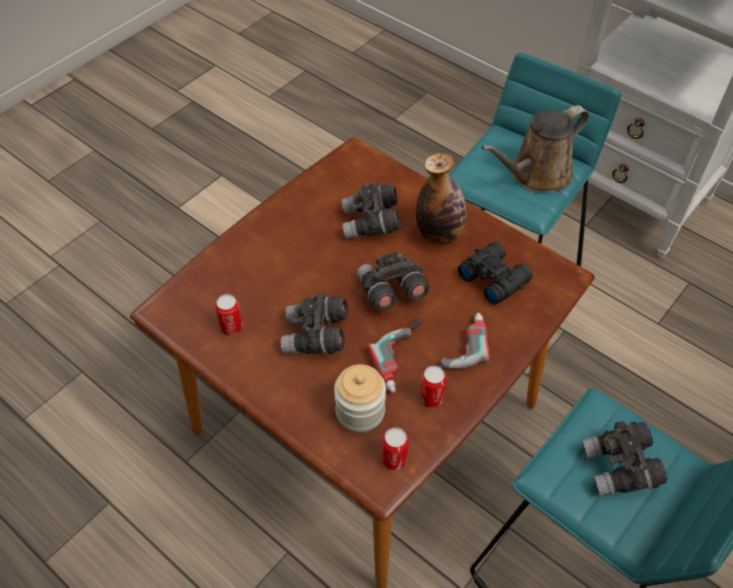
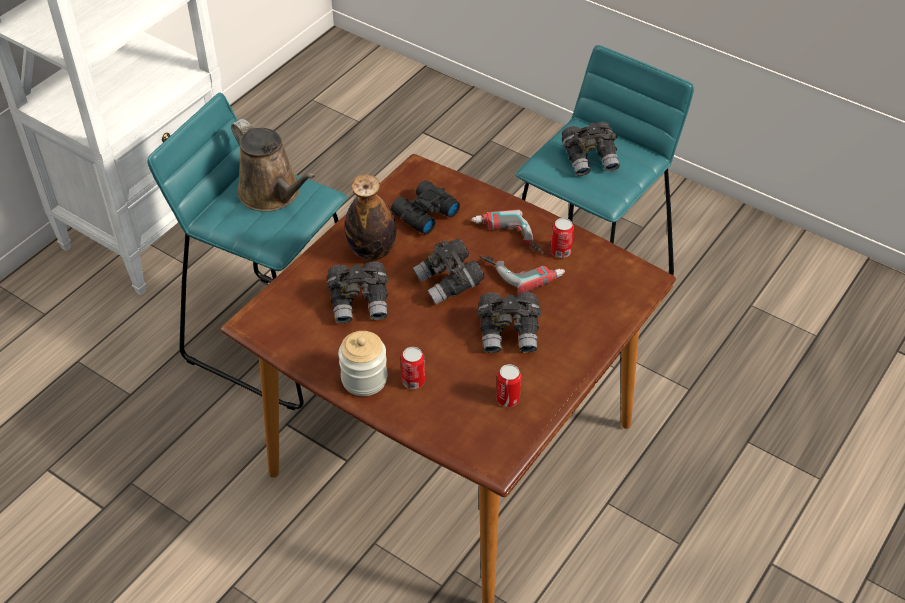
camera: 95 degrees left, 5 degrees down
(360, 411) = (583, 296): jar -> jar (364, 379)
(394, 459) = (623, 272): can -> can (413, 381)

